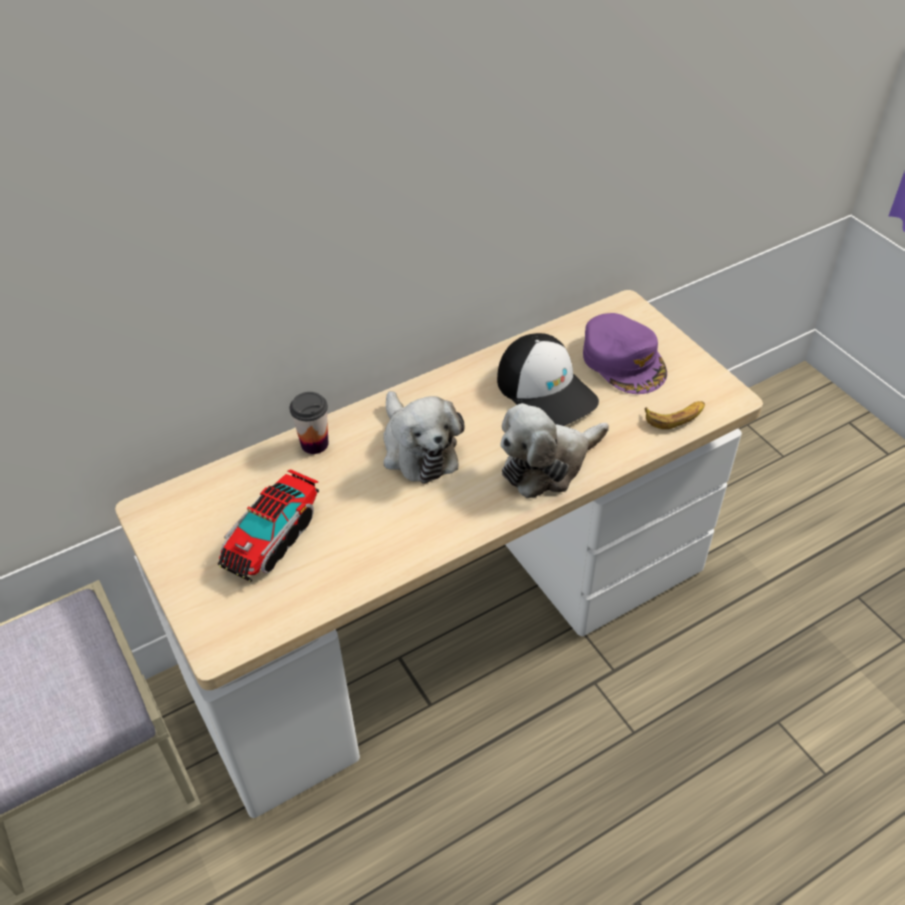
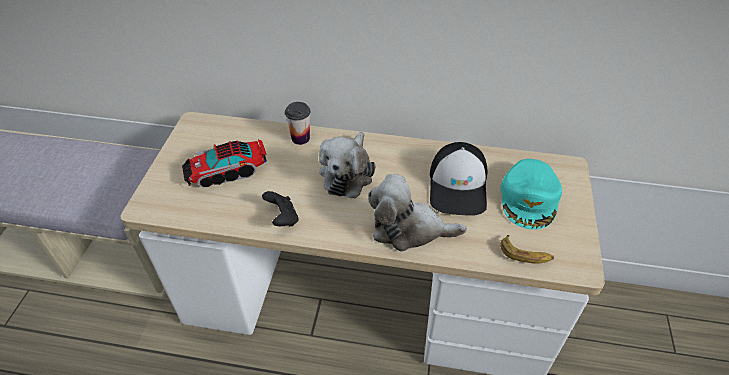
camera: 40 degrees right, 0 degrees up
(405, 543) = (282, 218): none -> black game controller
(624, 361) = (529, 199): purple cap -> turquoise cap

